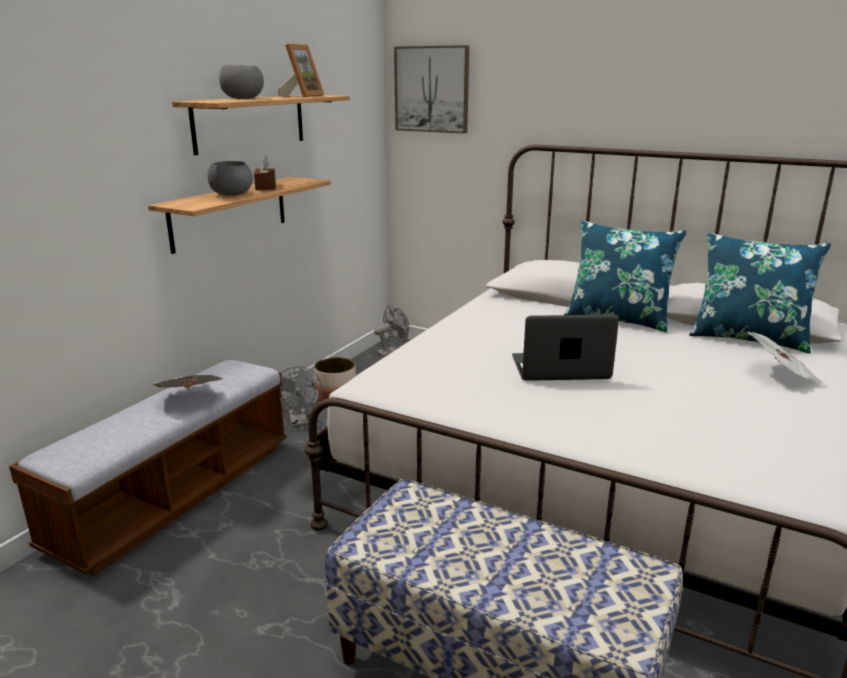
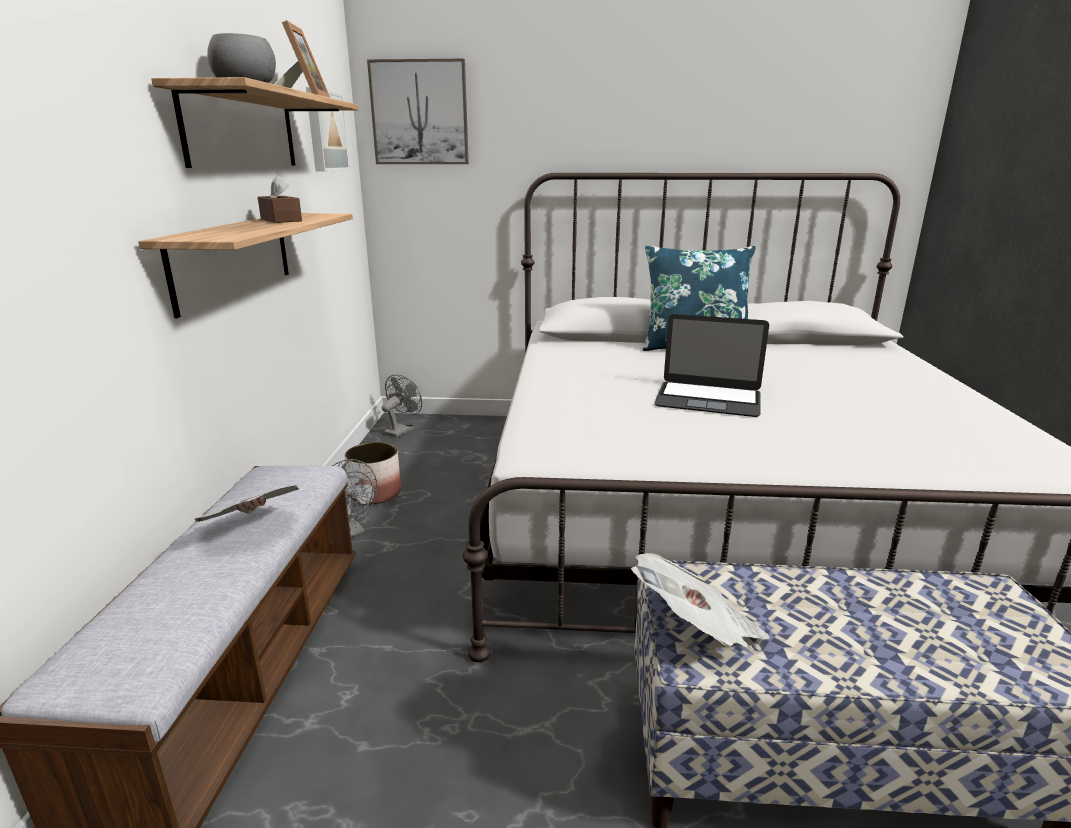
camera: 25 degrees left, 0 degrees up
(231, 195) = (251, 227): grey bowl -> none
(342, 109) = (325, 131): none -> picture
(559, 368) = (708, 399): laptop -> laptop turned 135 degrees counterclockwise
(748, 338) = (821, 347): blue pillow -> none
(782, 376) = (893, 374): newspaper -> newspaper (696, 630)

